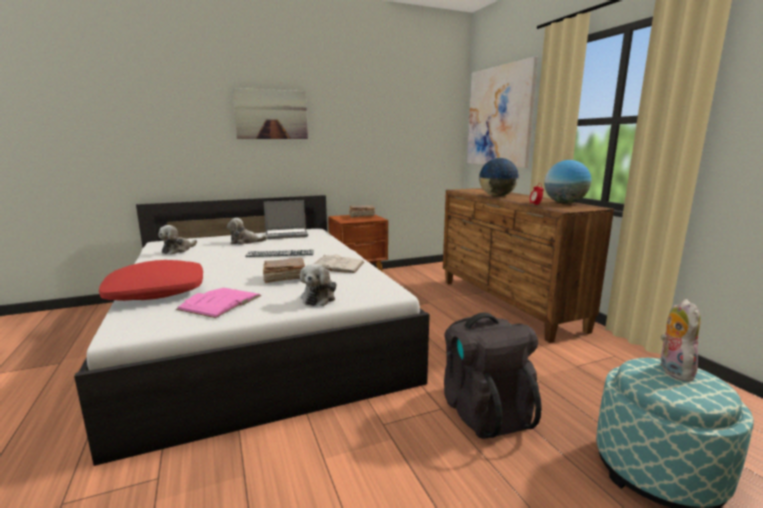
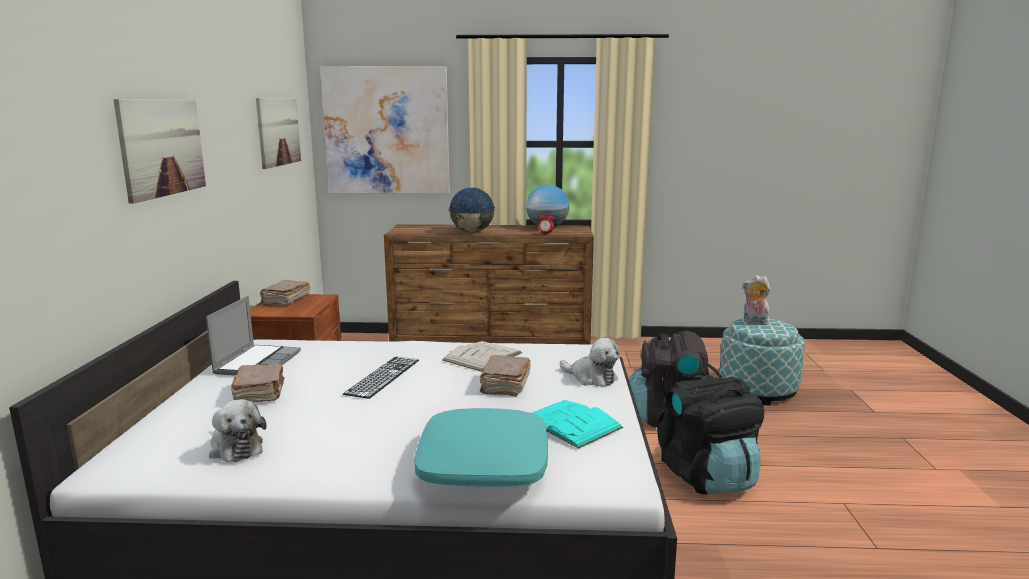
camera: 65 degrees left, 0 degrees up
(157, 291) = (482, 463): red pillow -> turquoise pillow
(220, 302) = (570, 423): pink book -> turquoise book
(245, 242) = (260, 393): plush toy -> brown book
(371, 453) = (708, 477): none -> black backpack
(411, 116) = (278, 131): none -> picture

